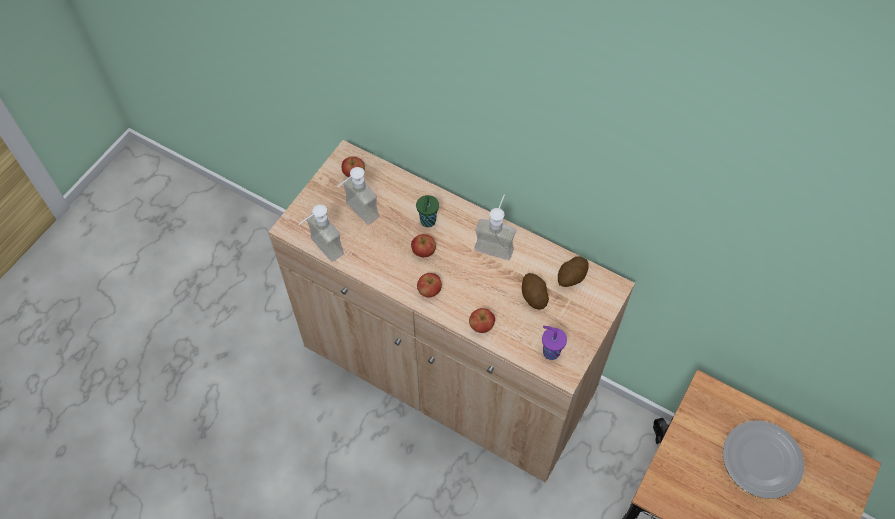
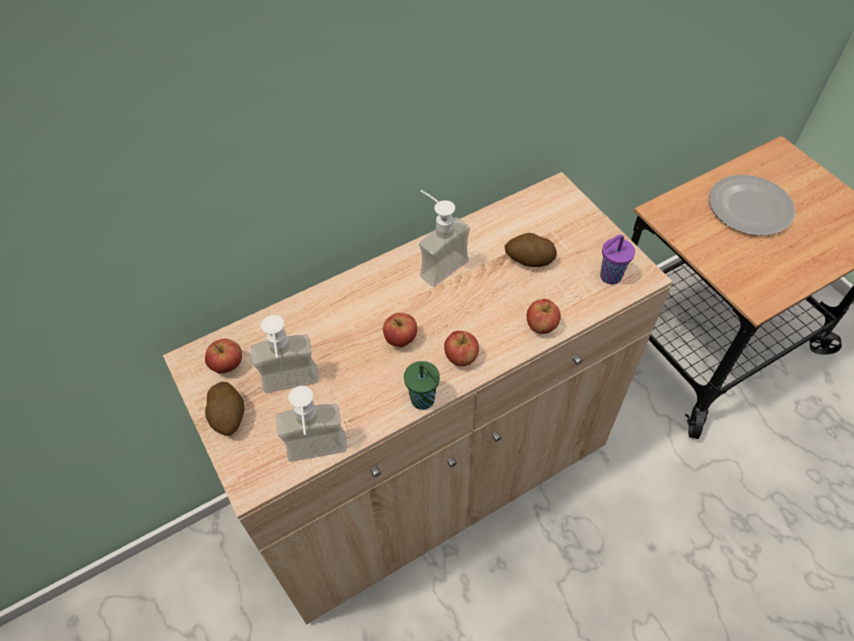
camera: 60 degrees left, 5 degrees down
(427, 222) = (360, 316): green cup -> green cup (424, 400)
(571, 277) = (525, 218): potato -> potato (229, 416)

